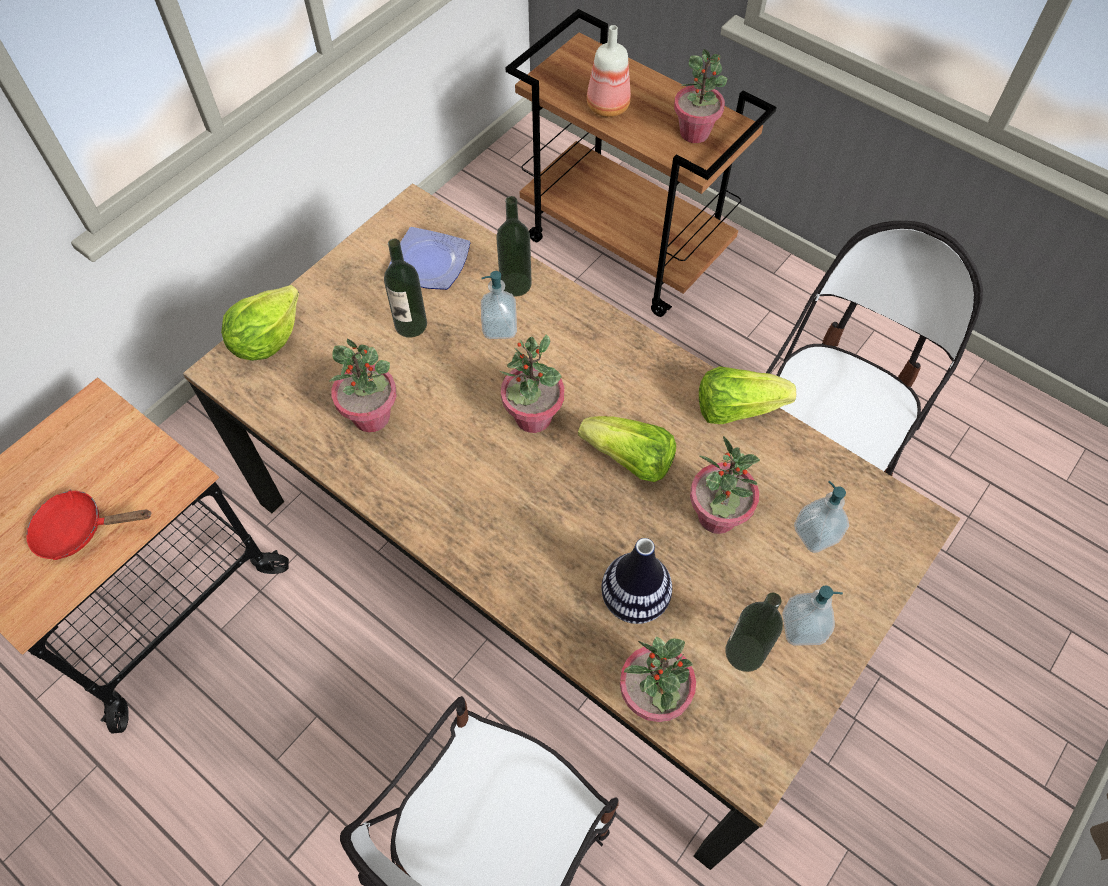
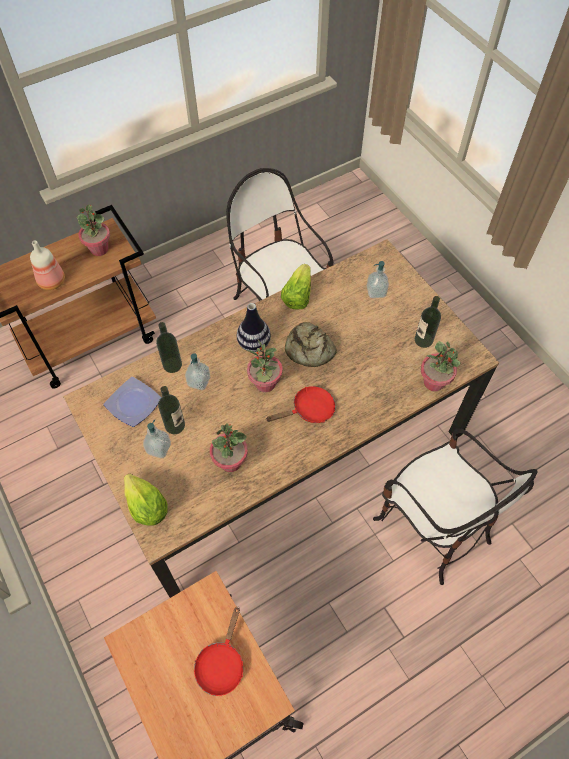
camera: 70 degrees left, 0 degrees up
(506, 498) = (309, 410): none -> red frying pan
(629, 460) = (309, 349): lettuce -> bread
(634, 599) = (384, 373): vase -> vase (254, 343)
(717, 516) = (353, 325): potted plant -> none
(802, 627) = (418, 314): soap dispenser -> soap dispenser (159, 448)

